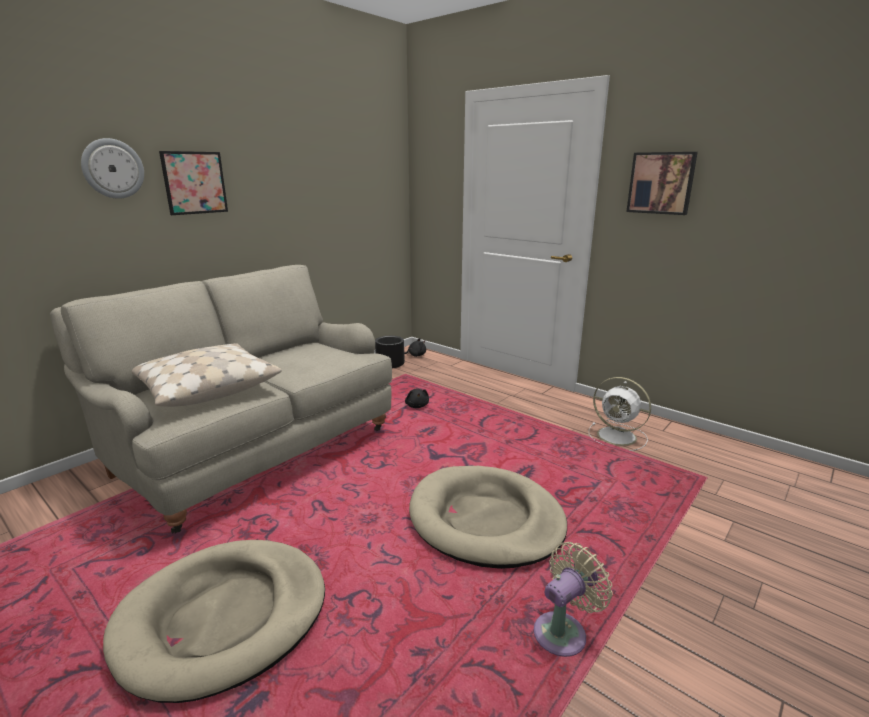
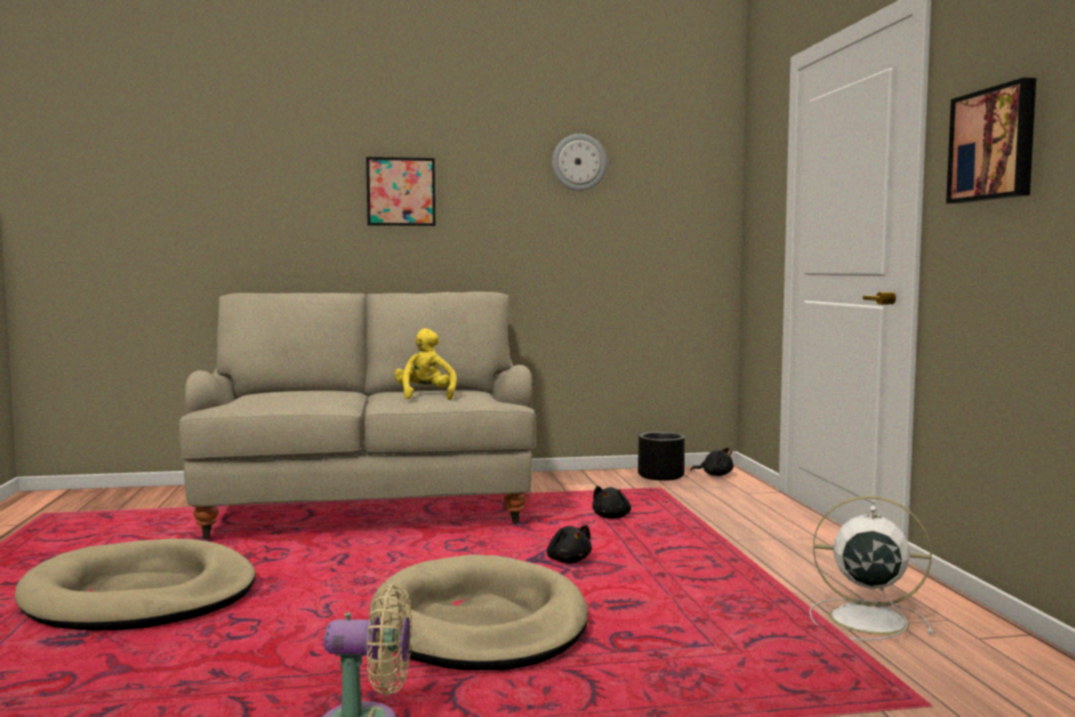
camera: 40 degrees right, 15 degrees down
(113, 168) = (316, 174): wall clock -> wall clock (579, 162)
(205, 387) = (296, 395): beige pillow -> none
(303, 361) = (425, 396): none -> yellow plush toy
(449, 449) = (568, 560): none -> black plush toy
(618, 436) = (864, 619): white fan -> white fan turned 120 degrees clockwise

